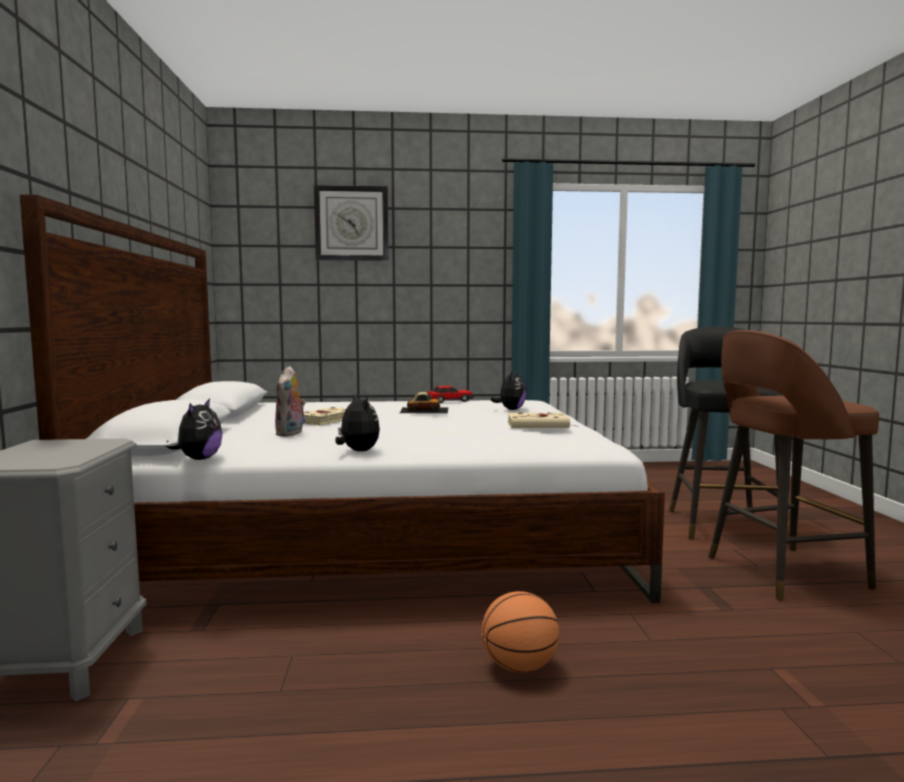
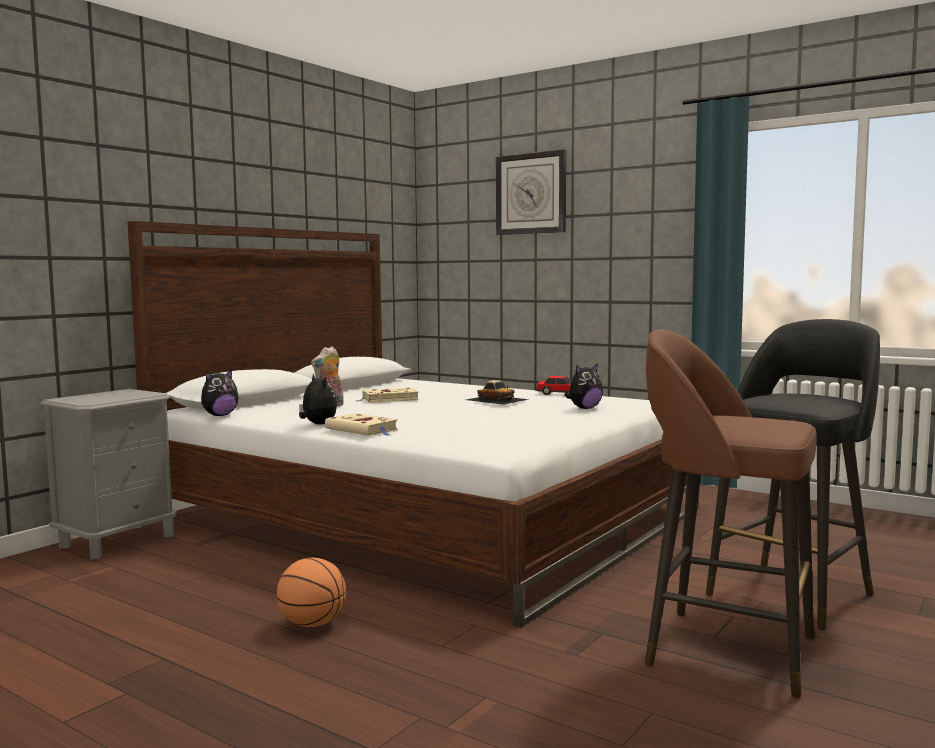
camera: 40 degrees right, 0 degrees up
(357, 451) = (317, 424): plush toy -> plush toy turned 45 degrees counterclockwise
(539, 425) = (522, 424): beige book -> beige book (363, 430)

